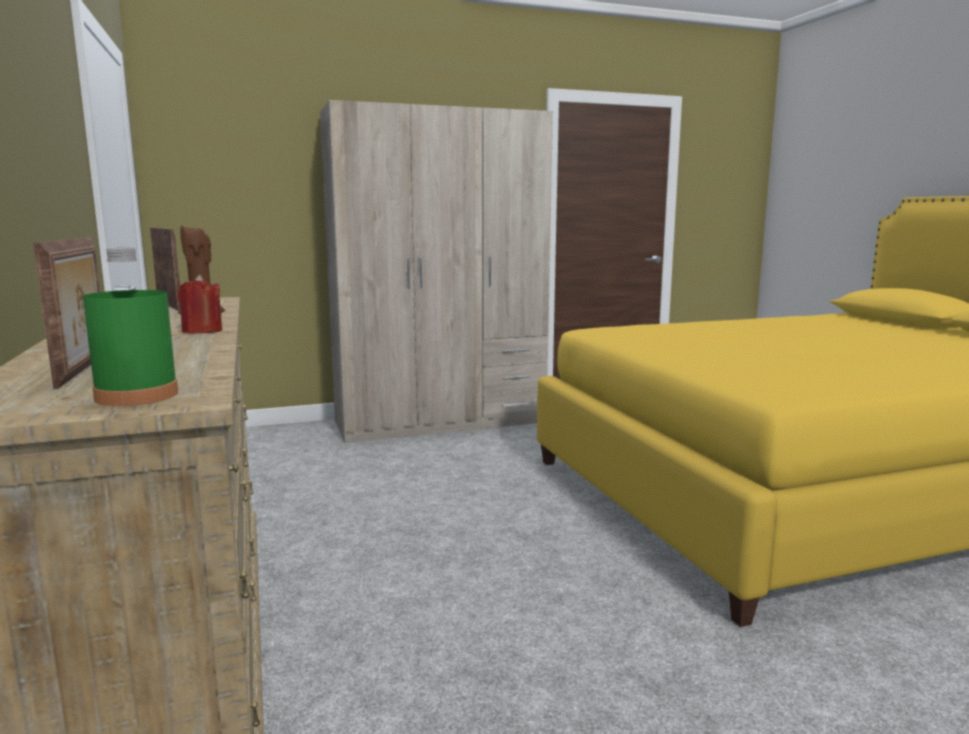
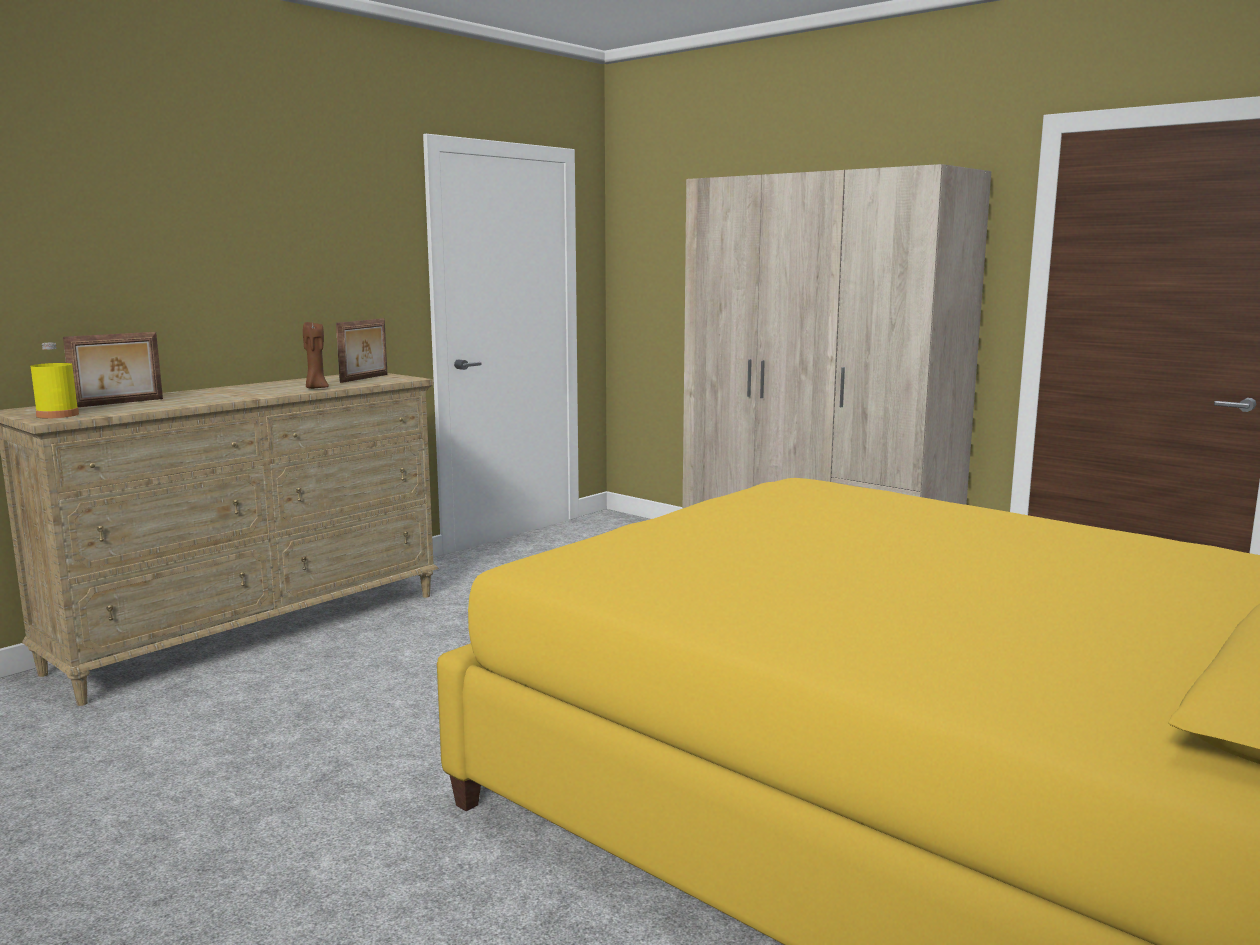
camera: 60 degrees right, 0 degrees up
(137, 395) = (57, 415): green bottle -> yellow bottle
(202, 331) = (251, 396): red candle -> none

